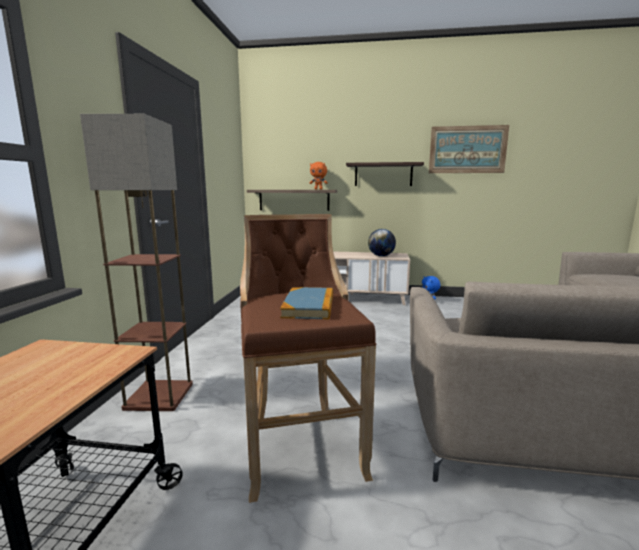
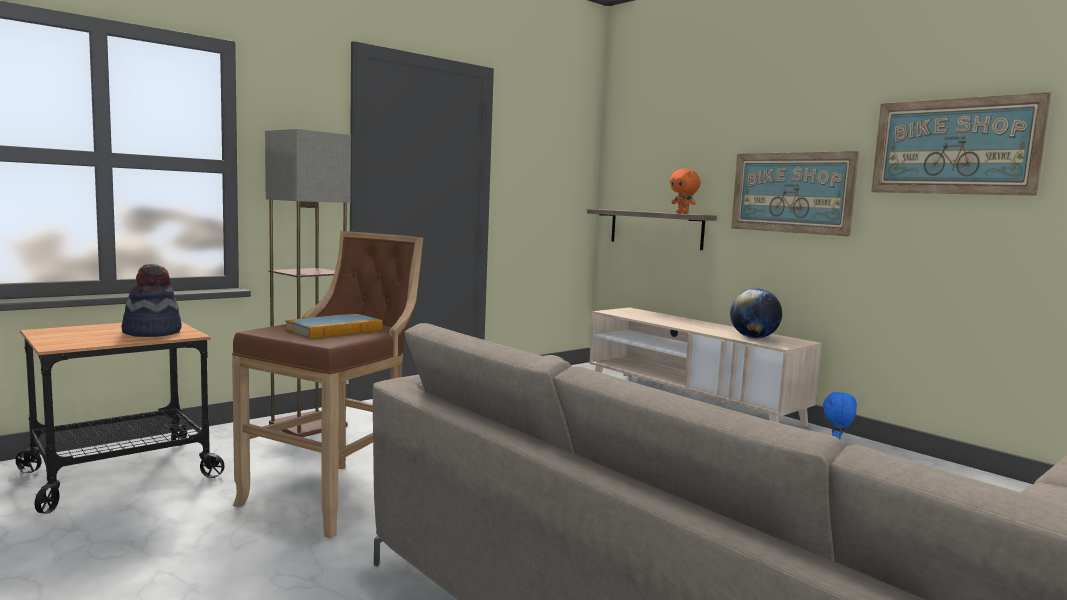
camera: 40 degrees right, 5 degrees down
(74, 364) = (152, 332): none -> hat
(383, 174) = (791, 192): shelf -> picture

